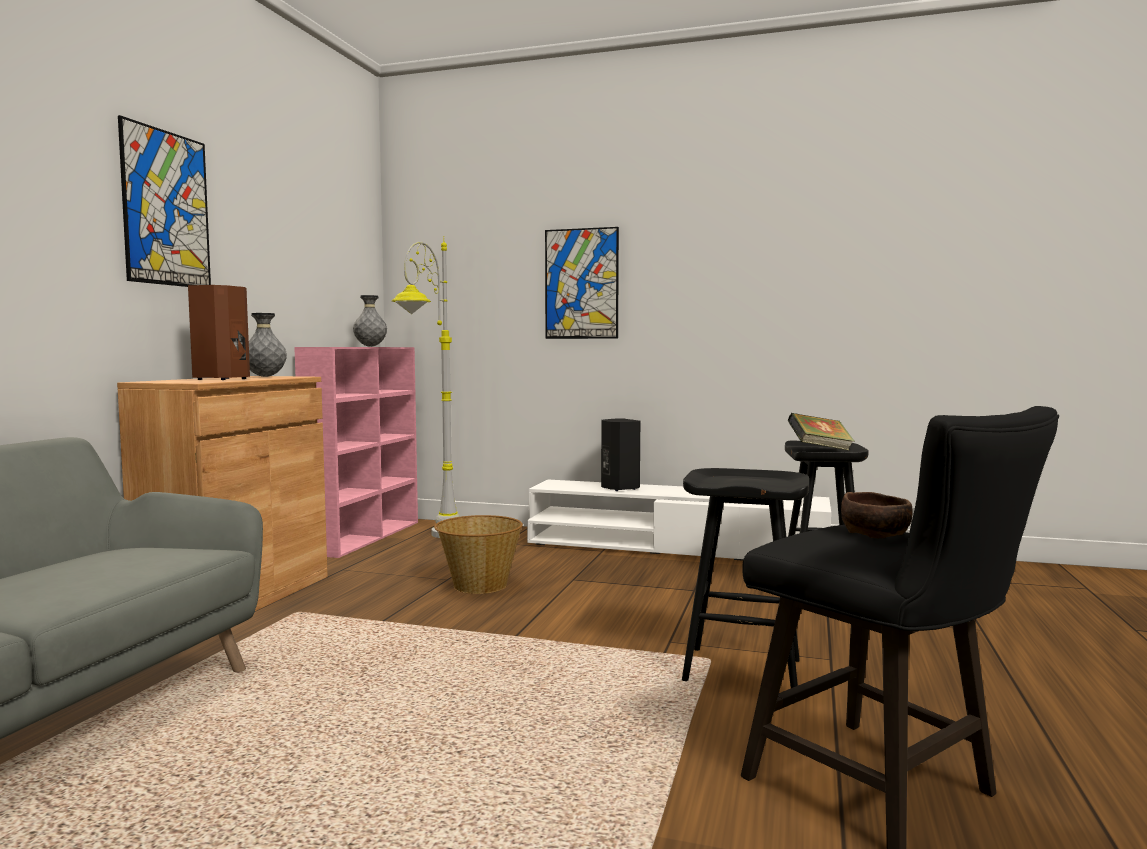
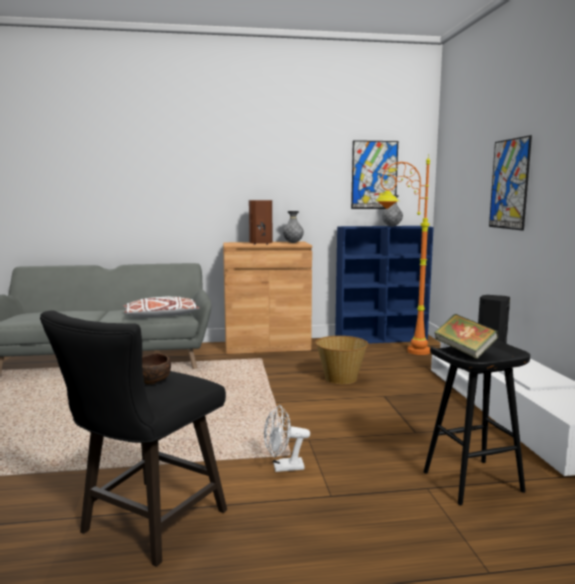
camera: 65 degrees right, 5 degrees up
(154, 564) = (161, 315): none -> white pillow
(166, 208) = (255, 163): picture -> picture (374, 175)
(365, 537) = (381, 339): pink bookcase -> blue bookcase
(432, 540) = (399, 351): grey floor lamp -> orange floor lamp
(744, 670) = (283, 467): black stool -> white fan

